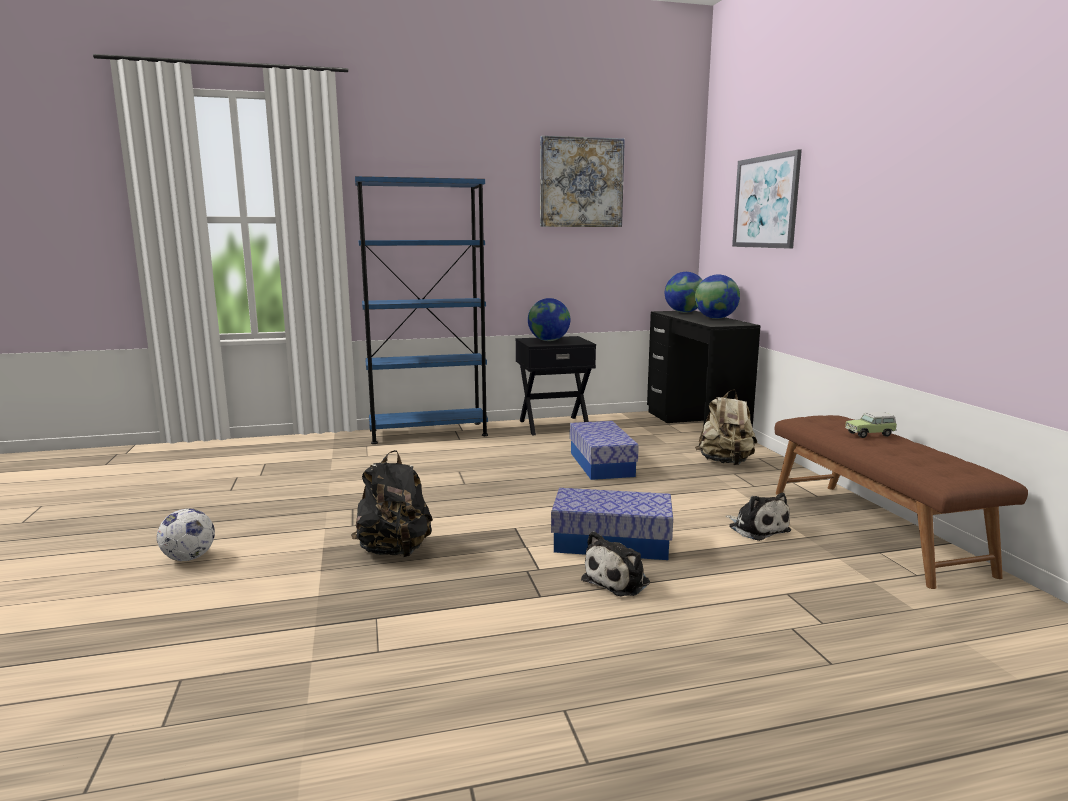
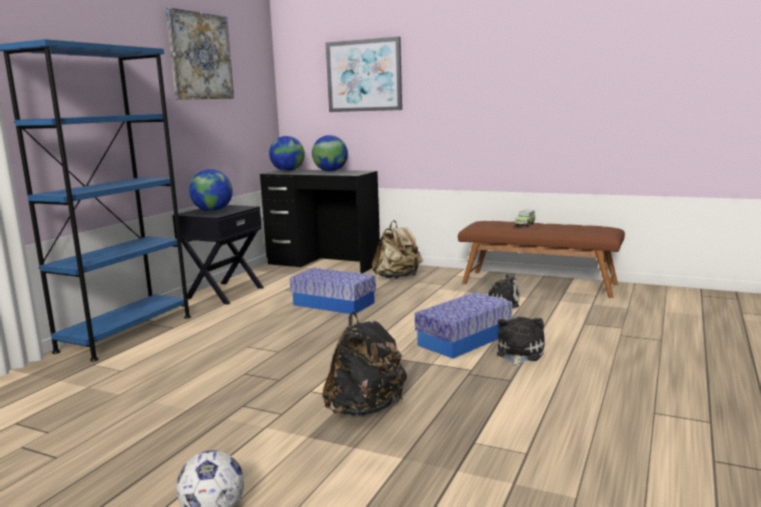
camera: 50 degrees left, 0 degrees up
(619, 580) = (518, 353): plush toy -> plush toy turned 150 degrees counterclockwise

